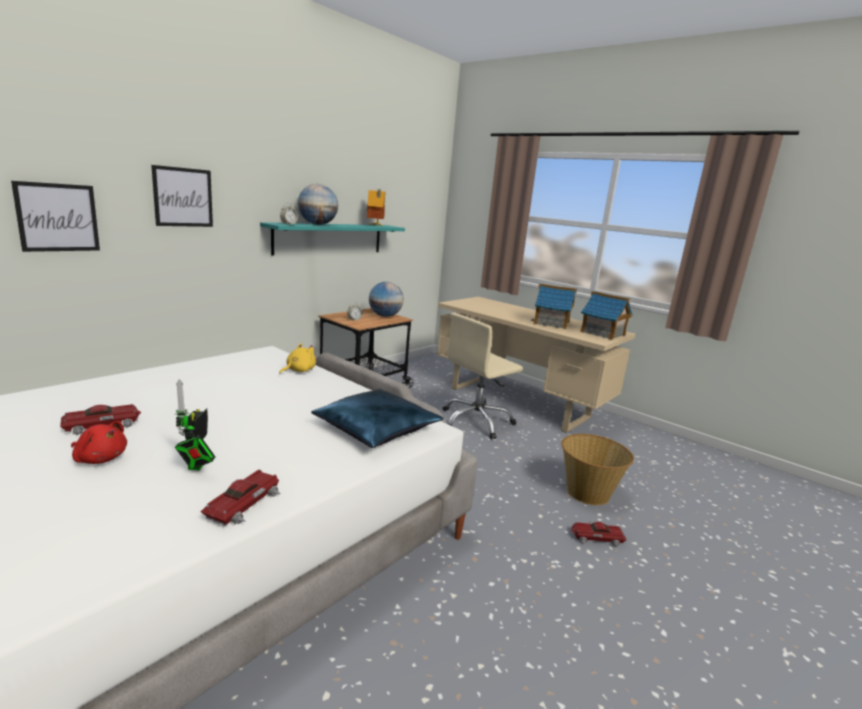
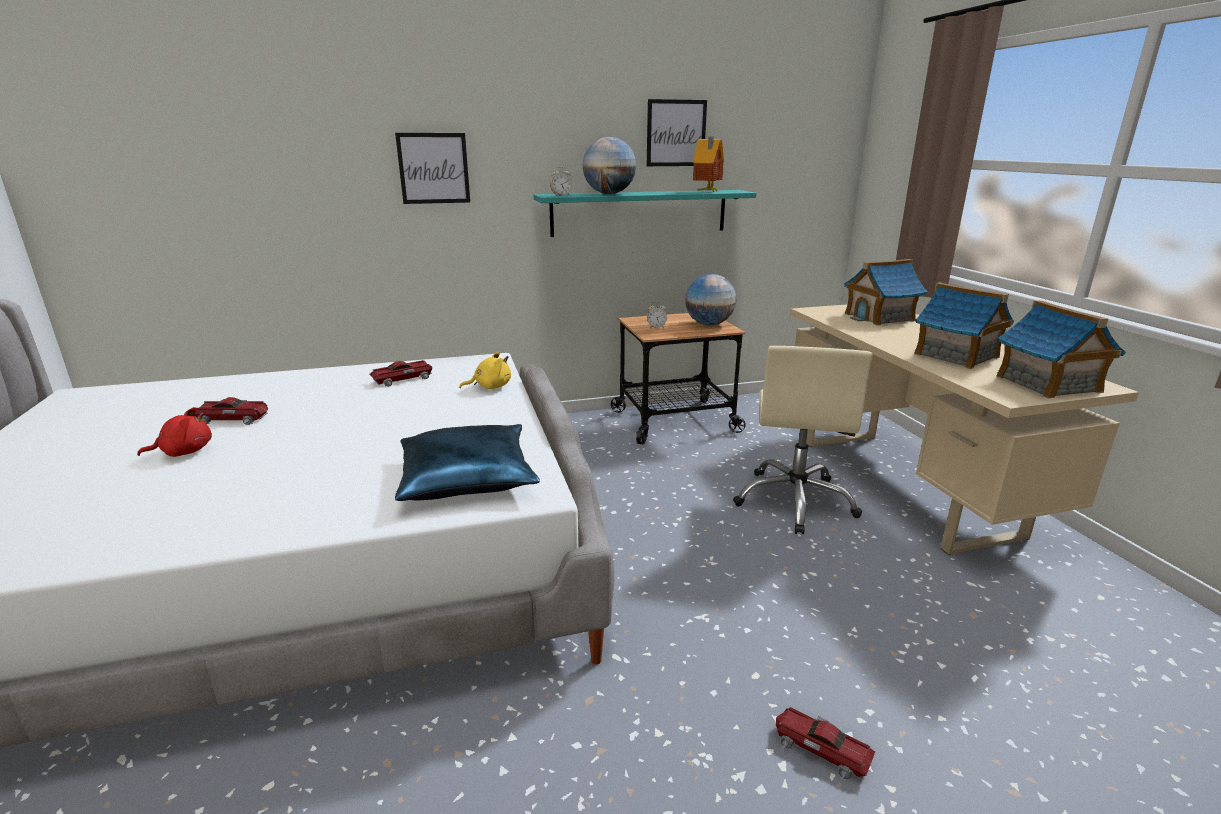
camera: 35 degrees right, 5 degrees up
(58, 217) = (302, 199): picture -> picture (676, 133)
(100, 458) = (184, 452): red plush toy -> red plush toy turned 75 degrees counterclockwise
(196, 466) = (237, 479): toy robot -> none
(243, 503) = (212, 531): toy car -> toy car (403, 379)
(476, 421) = (795, 501): beige office chair -> beige office chair turned 75 degrees counterclockwise
(490, 305) = (879, 317): none -> toy house
(588, 492) = (885, 667): basket -> none

